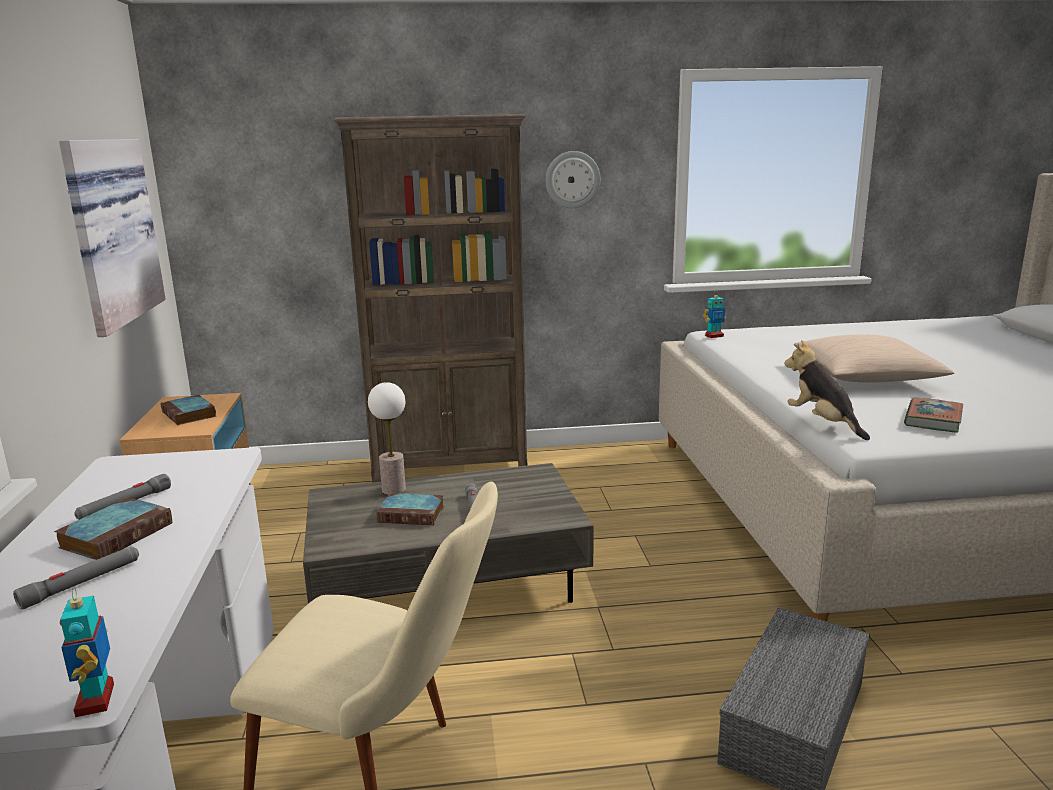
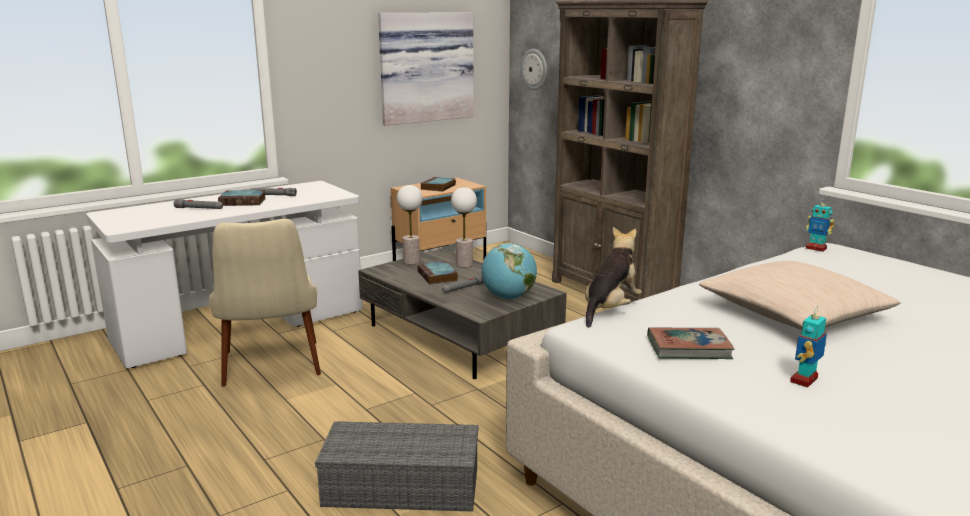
camera: 60 degrees right, 0 degrees up
(97, 700) = (119, 230): toy robot -> toy robot (804, 380)
(330, 518) = (411, 261): none -> table lamp
(534, 492) = (508, 297): none -> globe
(572, 179) = (749, 62): wall clock -> wall clock (534, 69)

